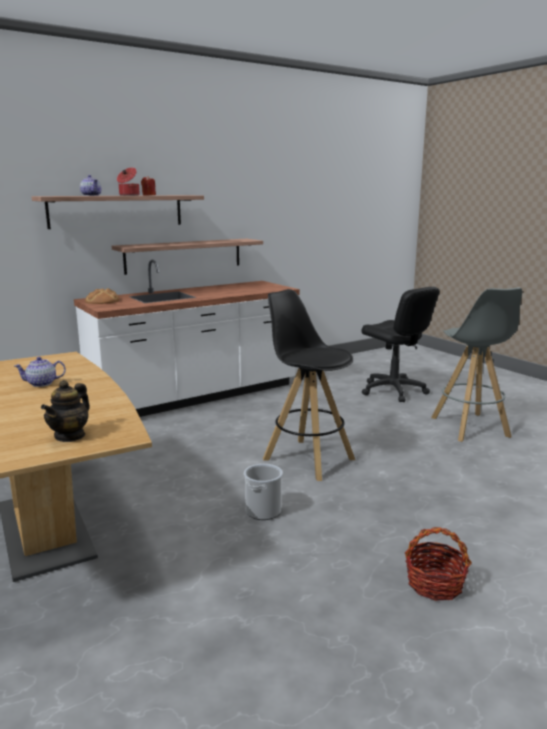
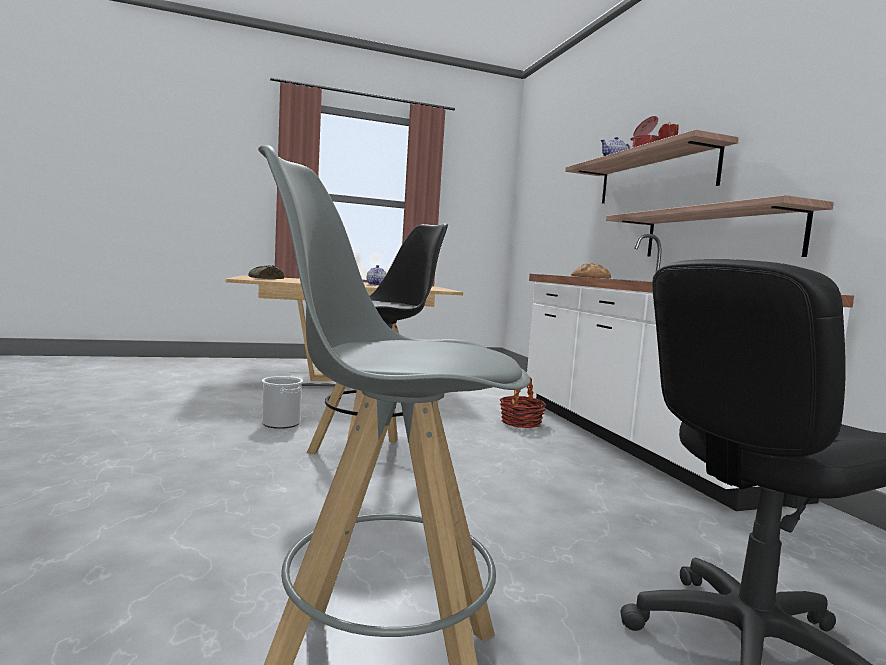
camera: 105 degrees right, 10 degrees down
(70, 436) = (264, 278): teapot -> bread
(434, 584) = (53, 450): basket -> basket (521, 422)

